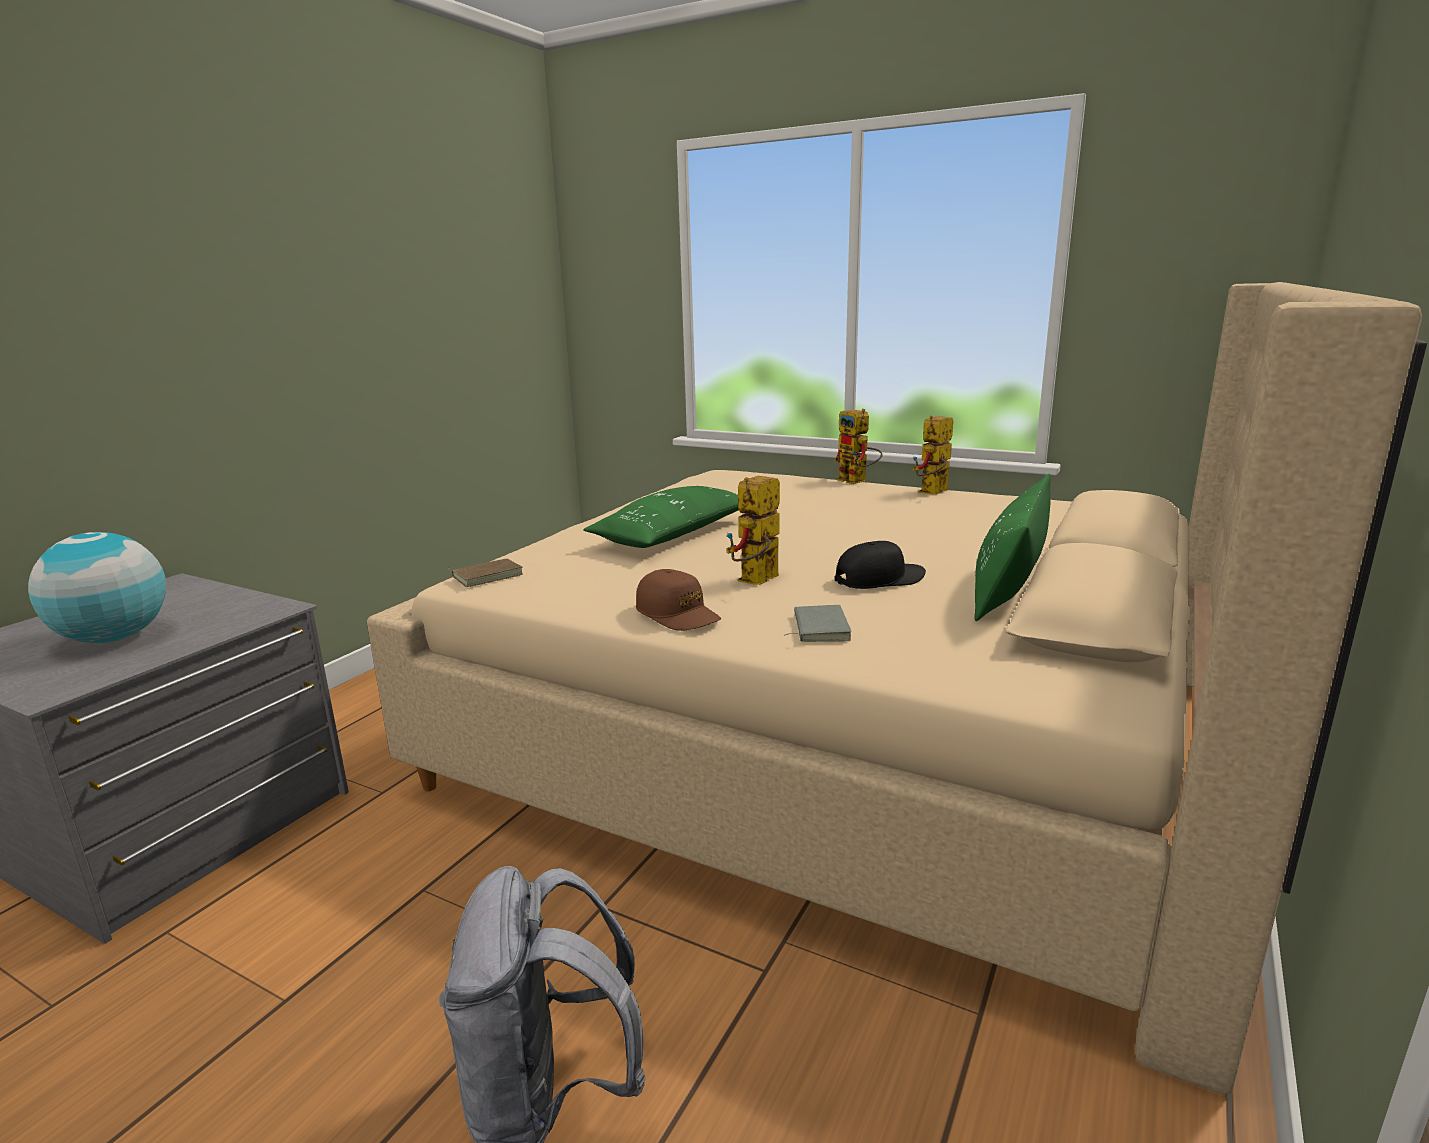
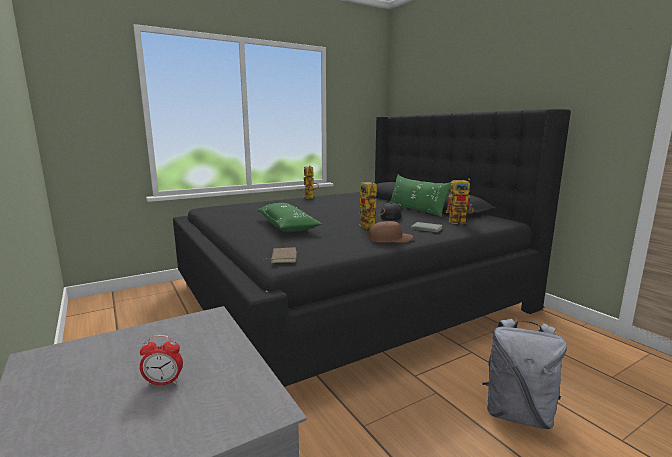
camera: 60 degrees left, 5 degrees down
(115, 638) = (163, 382): globe -> alarm clock
(847, 735) = (349, 296): beige bed -> black bed
(857, 481) = (273, 200): toy robot -> toy robot (460, 222)

